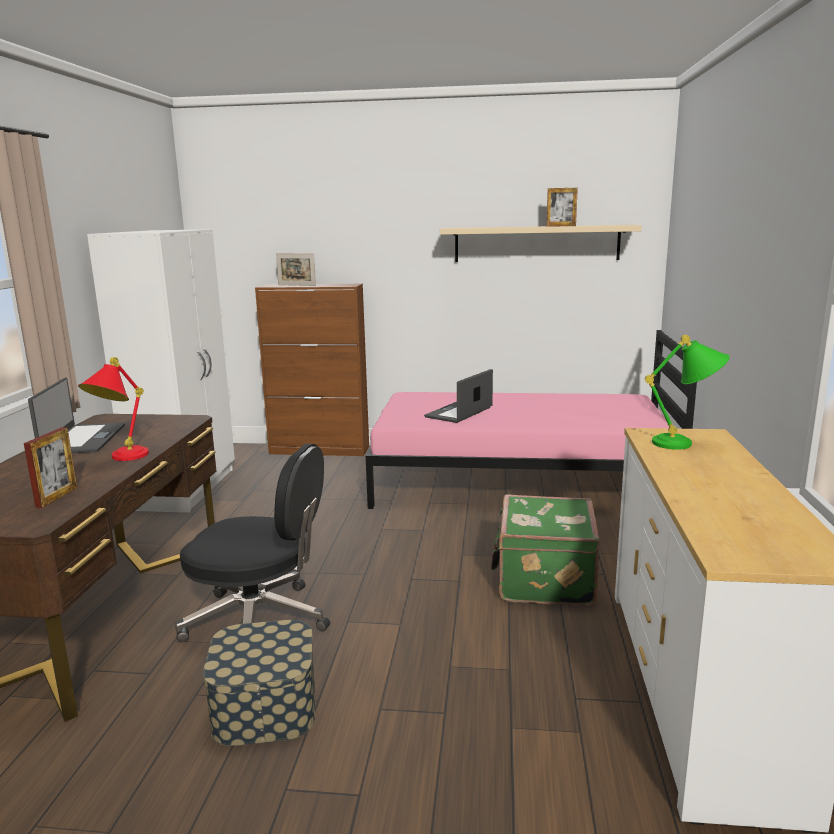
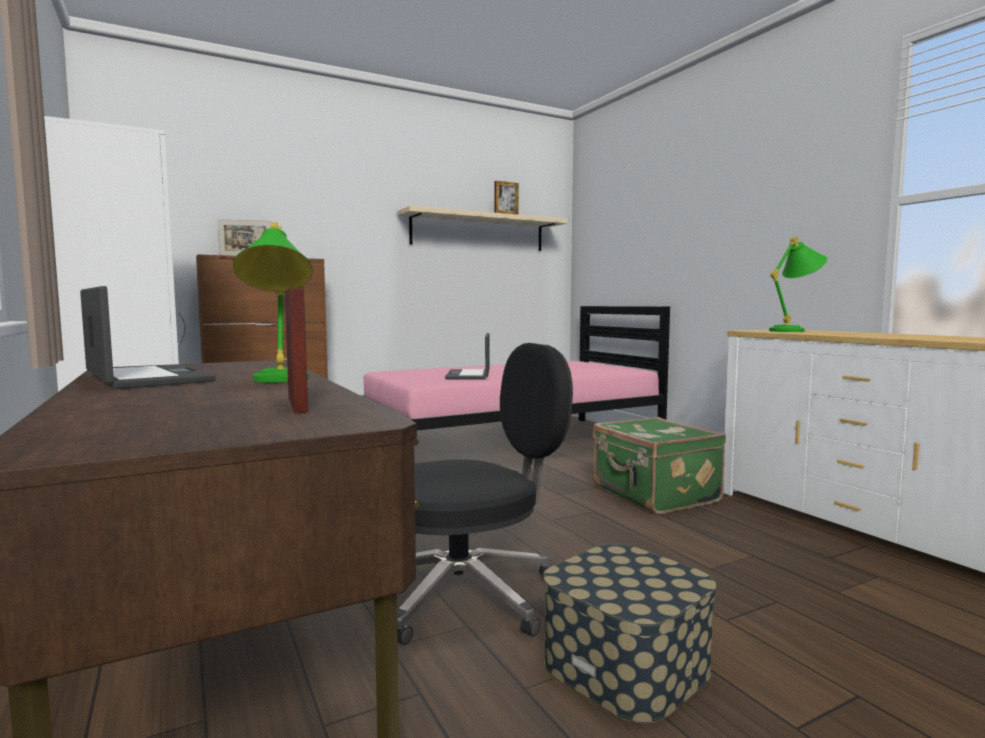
camera: 35 degrees left, 10 degrees down
(120, 459) = (278, 381): red table lamp -> green table lamp

